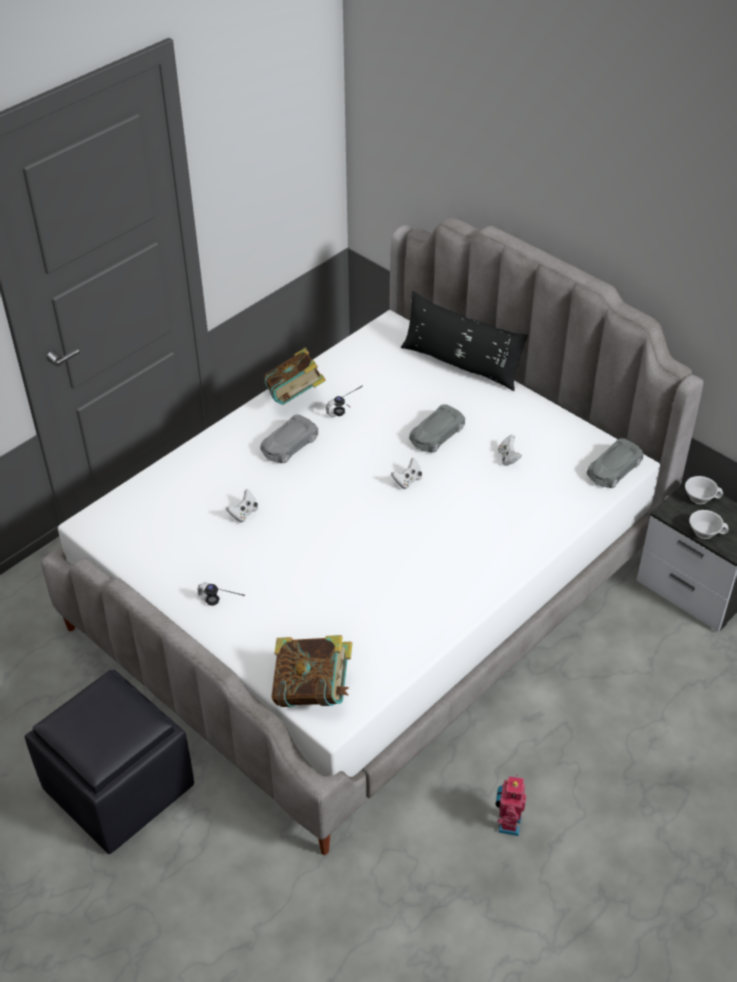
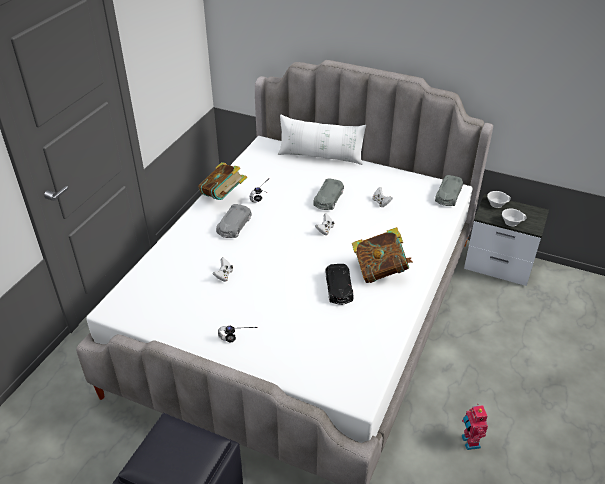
camera: 20 degrees left, 5 degrees down
(313, 690) = (335, 381): book -> book (380, 271)
(381, 570) = (338, 289): none -> black toy car
(460, 364) = (320, 156): black pillow -> white pillow

